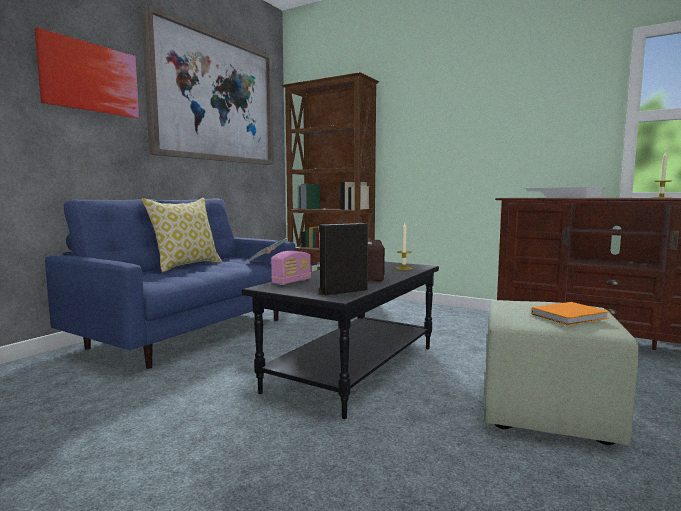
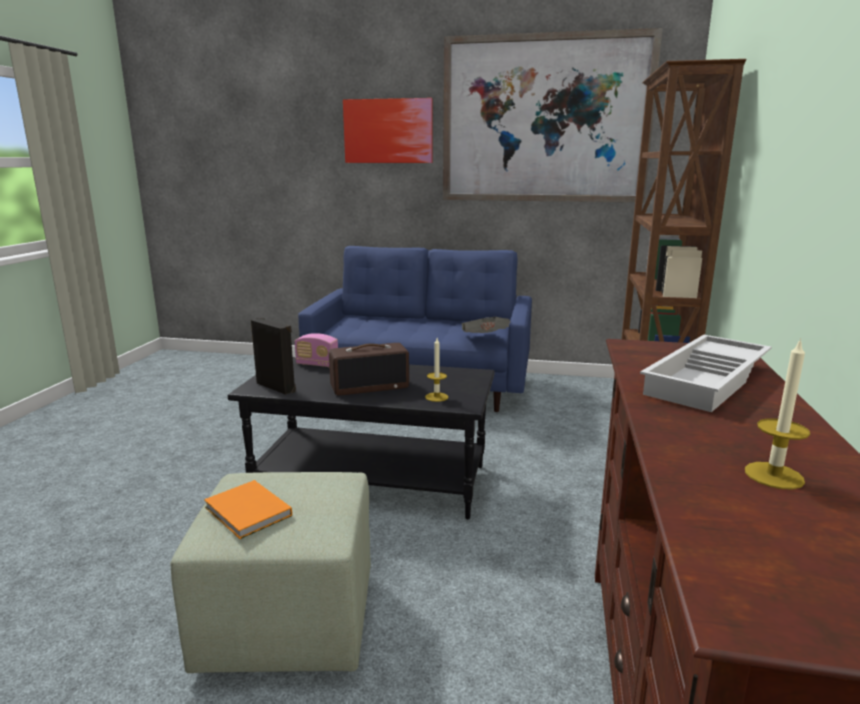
camera: 70 degrees right, 10 degrees up
(186, 266) = (429, 321): pillow -> none

